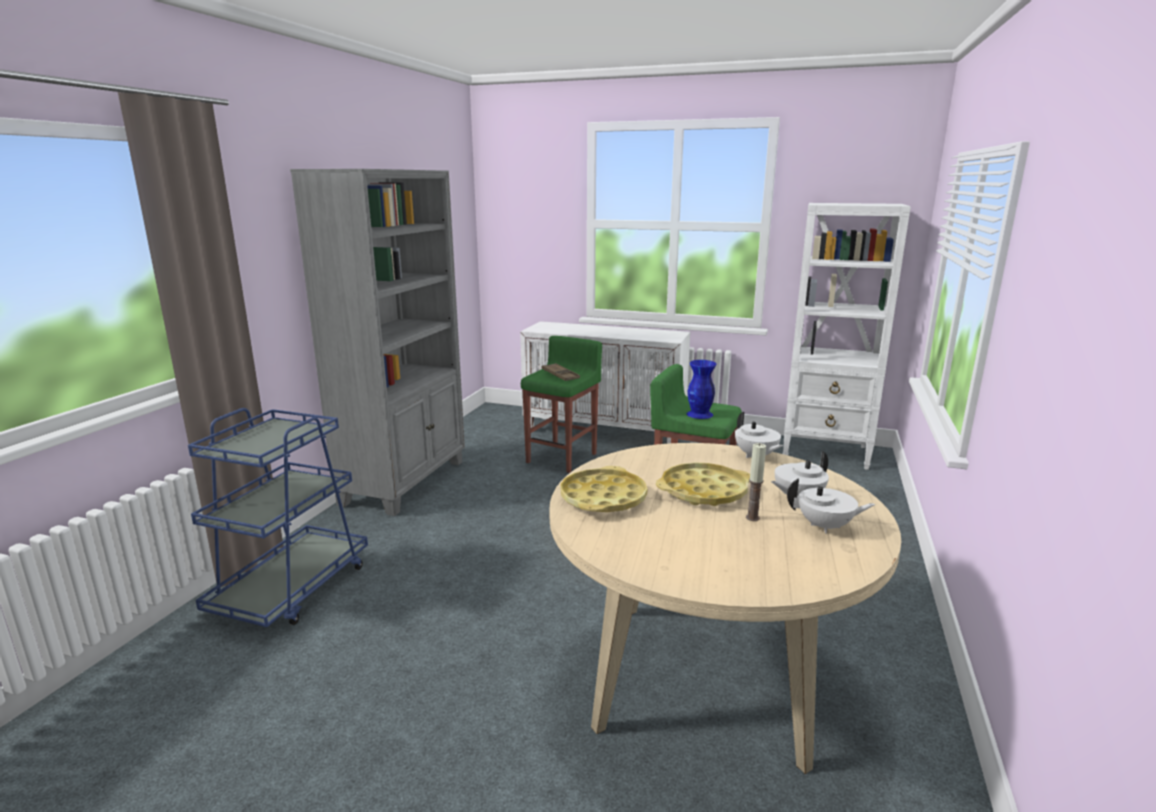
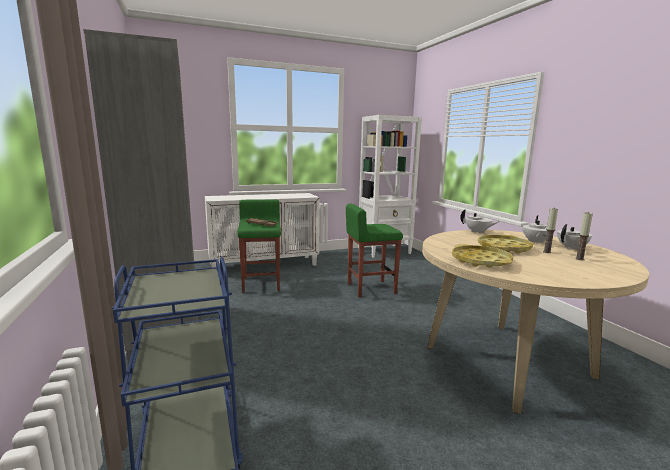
camera: 40 degrees left, 5 degrees down
(699, 414) = (380, 229): blue vase -> none
(767, 544) = (579, 259): none -> candle

